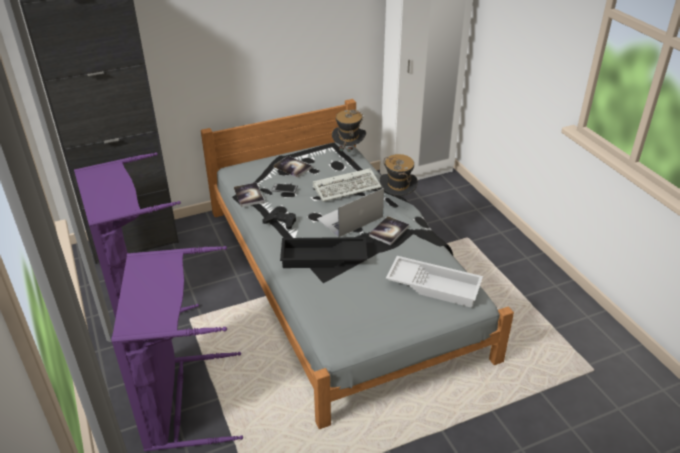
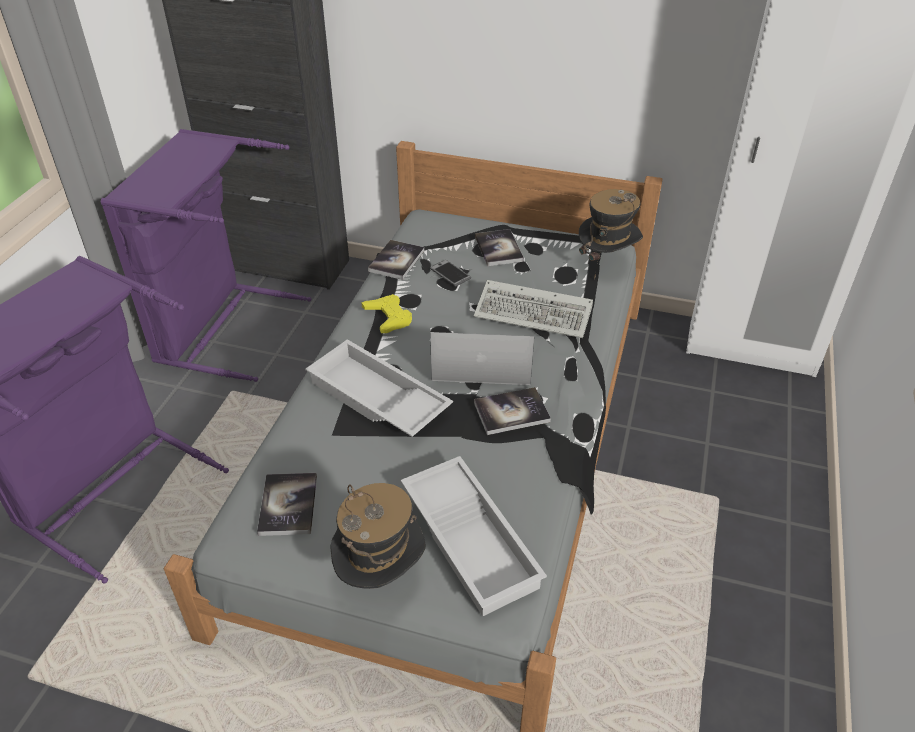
camera: 40 degrees right, 5 degrees up
(280, 222) = (388, 317): black game controller -> yellow game controller
(323, 258) = (376, 399): black tray -> white tray
(343, 319) = (288, 505): none -> book
(397, 200) = (585, 371): hat -> hat (381, 576)

